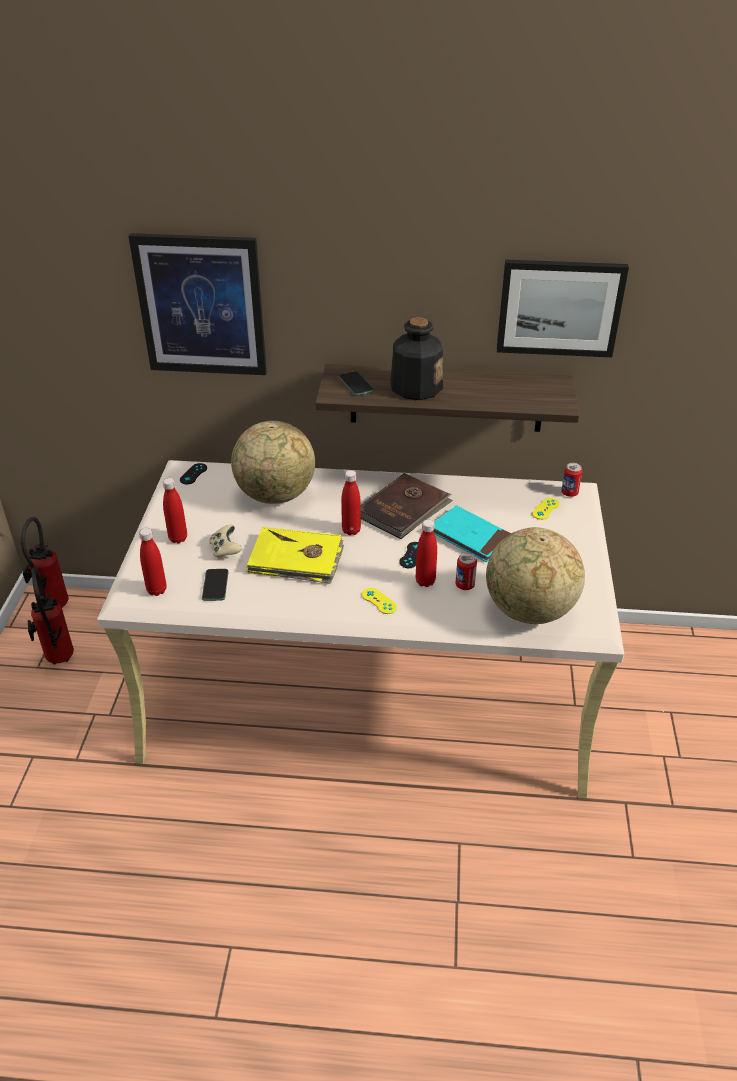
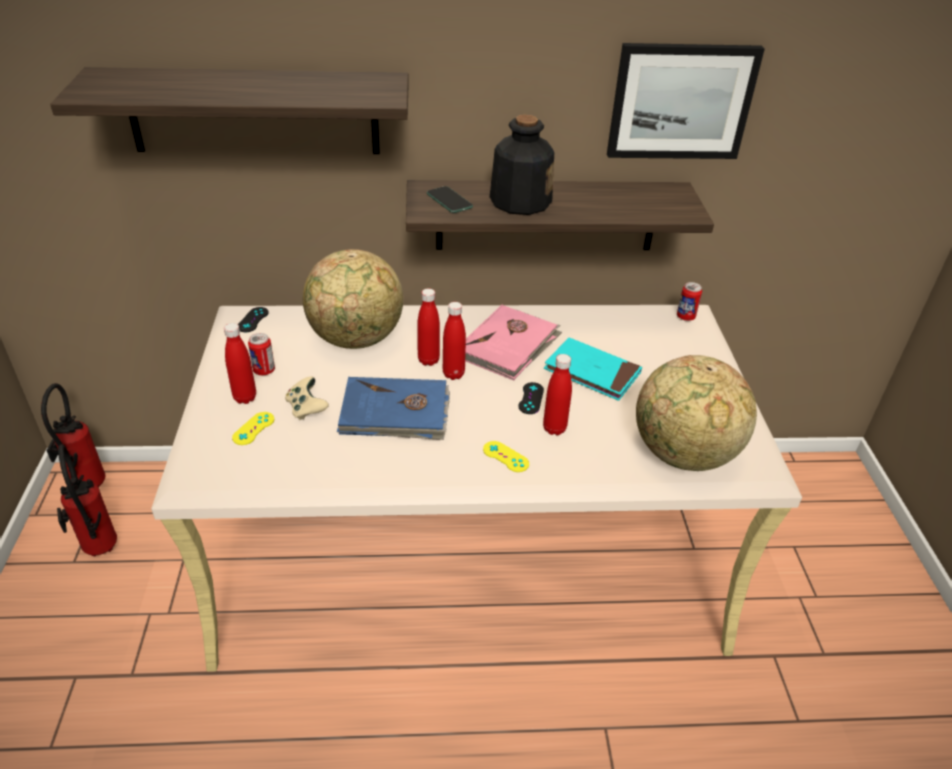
camera: 10 degrees left, 0 degrees up
(157, 590) = (226, 465): red bottle -> red bottle (428, 360)
(201, 305) = (254, 112): picture -> shelf
(215, 585) = (301, 453): phone -> none
(296, 559) = (395, 413): yellow book -> blue book
(404, 509) = (509, 345): brown book -> pink book
(465, 585) = (601, 429): can -> can (264, 370)
(545, 509) = (665, 335): yellow game controller -> yellow game controller (253, 428)

